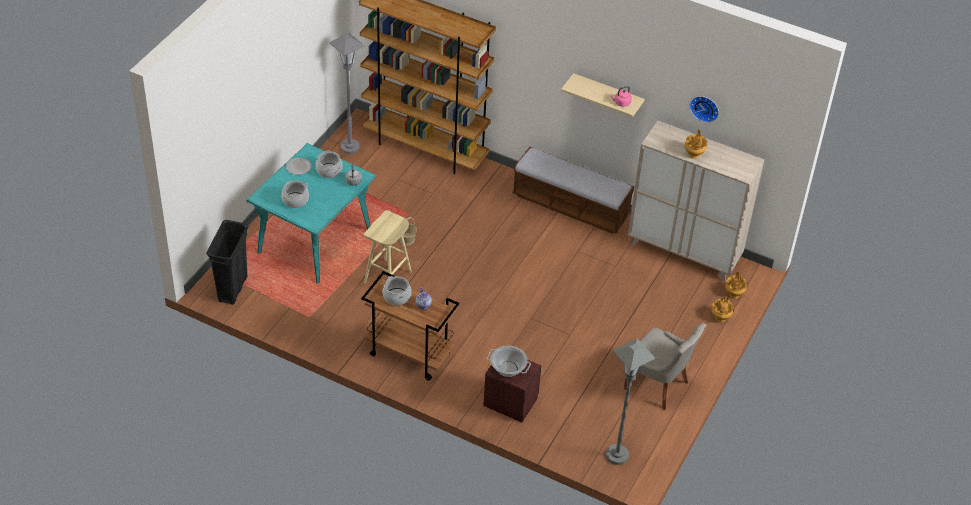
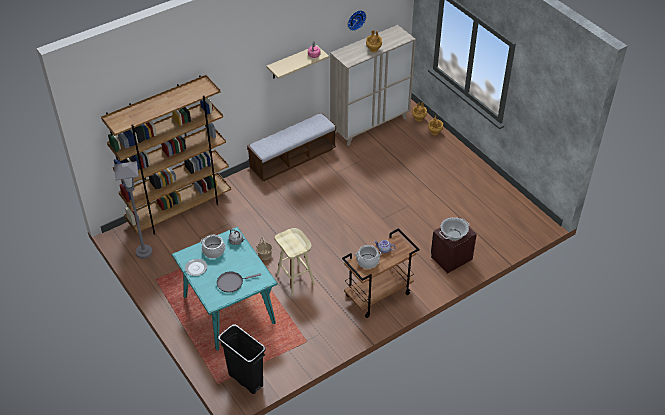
camera: 60 degrees left, 0 degrees up
(295, 200) = (232, 282): cooking pot -> grey frying pan
(617, 455) = (522, 224): grey floor lamp -> none
(658, 385) = (474, 182): grey chair -> none

